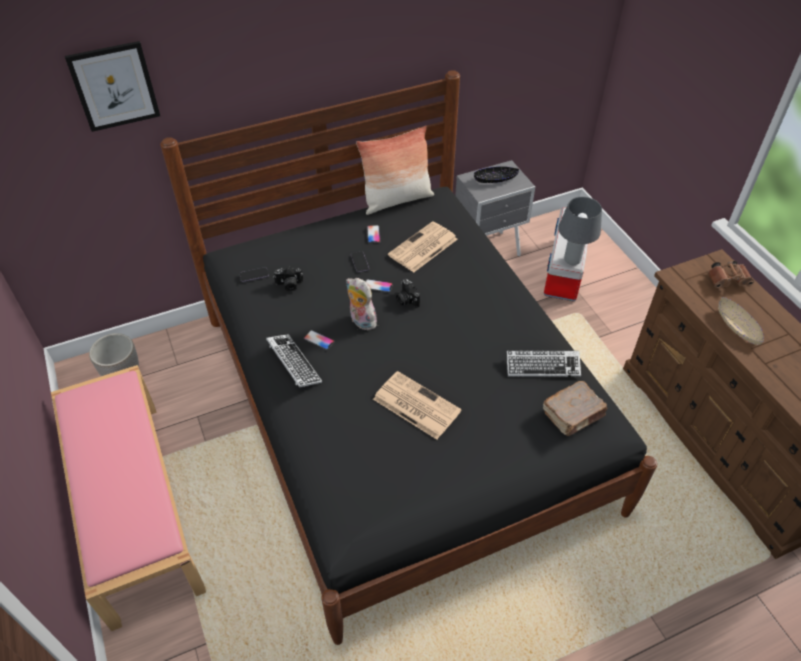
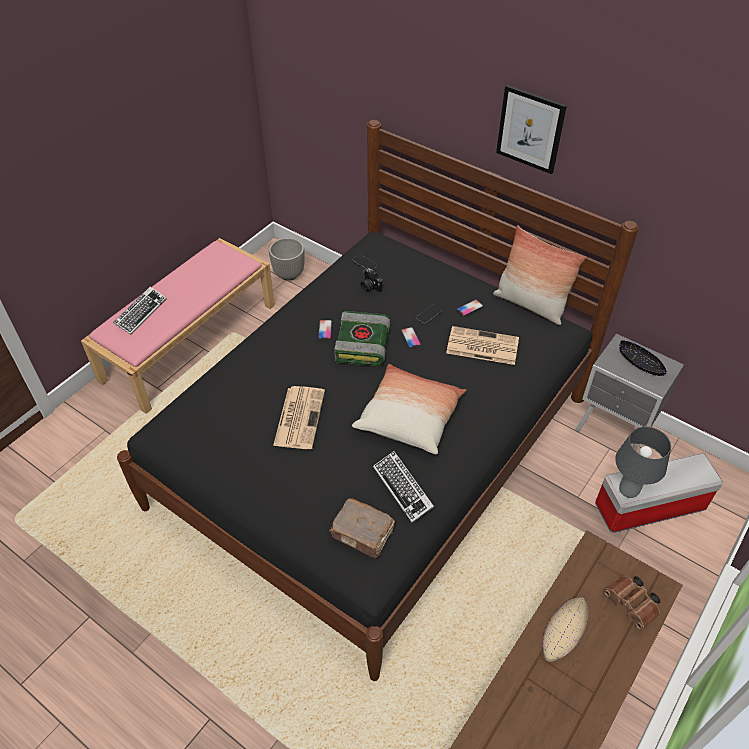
camera: 60 degrees right, 0 degrees up
(114, 86) = (357, 59): picture -> picture (530, 129)
(293, 364) = (292, 327): keyboard -> keyboard (141, 313)
(361, 321) = (363, 345): plush toy -> book
(406, 300) = (409, 362): camera -> none
(469, 328) = (409, 418): none -> pillow

